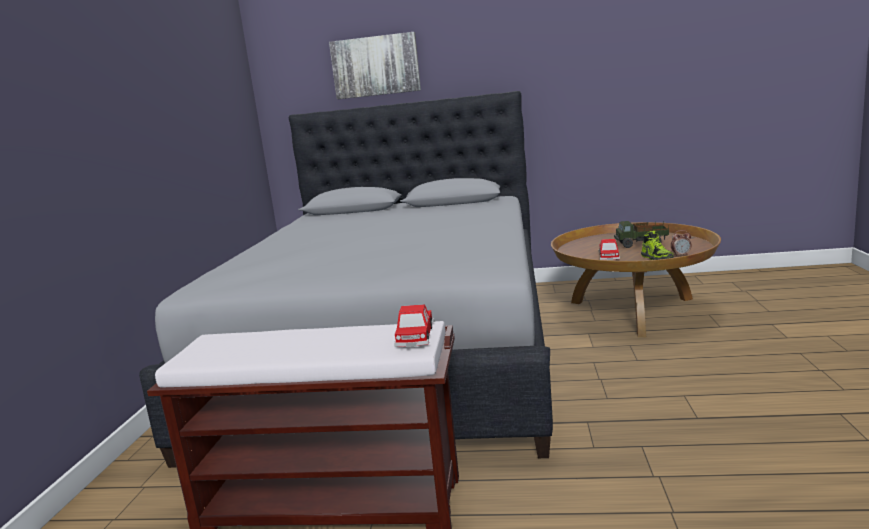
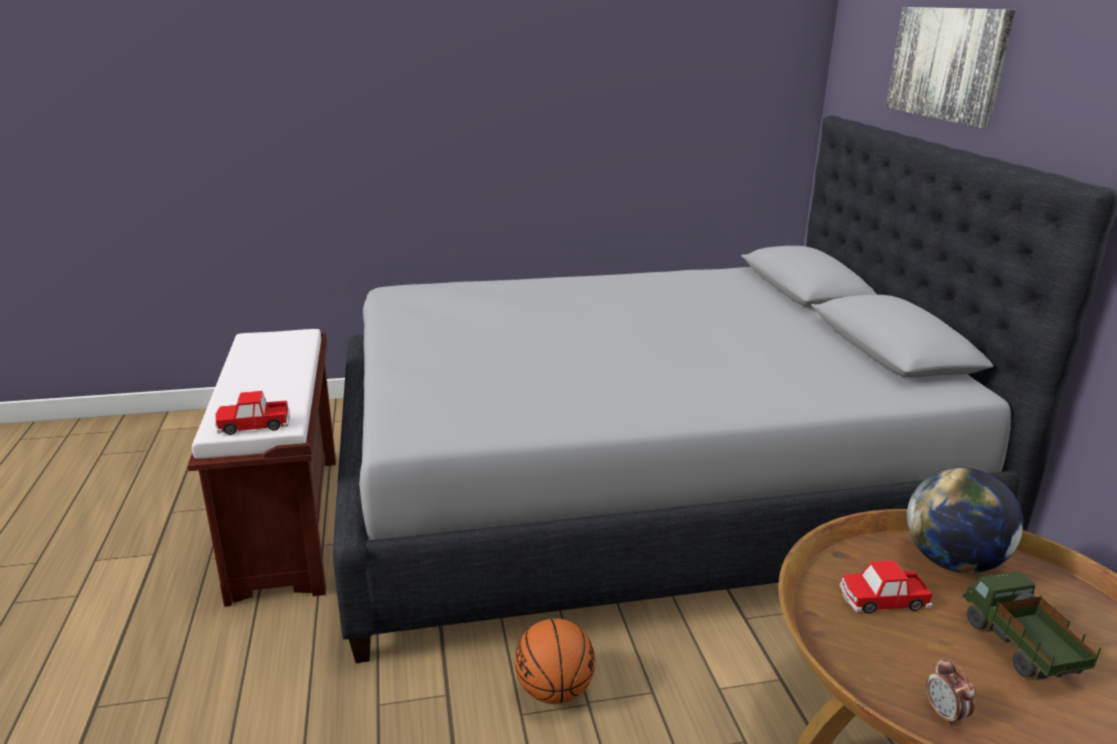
camera: 70 degrees right, 10 degrees up
(583, 246) = (952, 562): none -> globe
(588, 387) = (554, 690): none -> basketball
(657, 258) = (892, 670): shoe -> none

